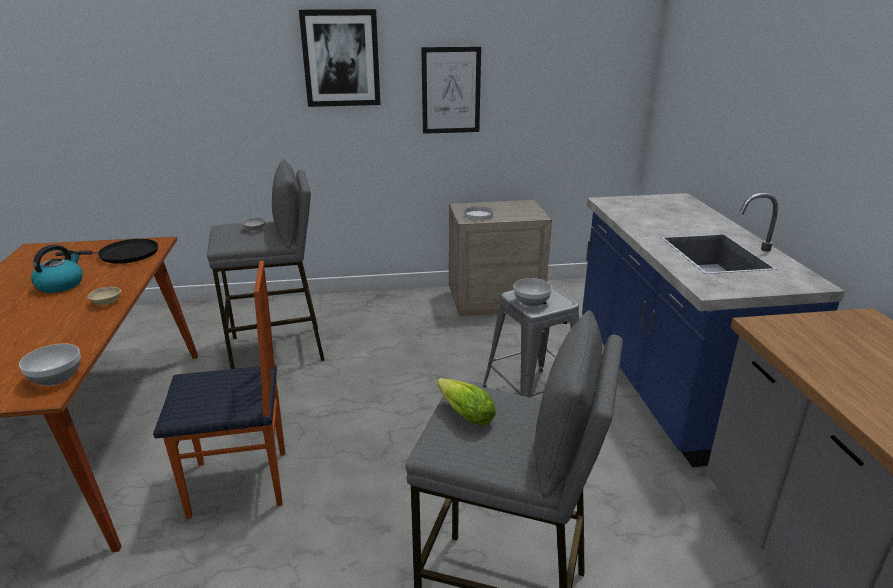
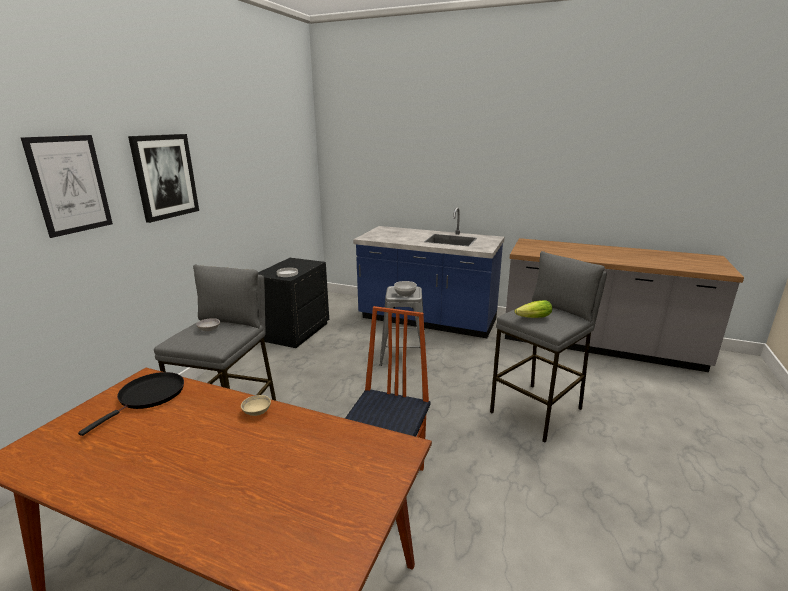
camera: 60 degrees left, 5 degrees down
(57, 377) = (380, 441): bowl -> none
(61, 285) = (170, 437): kettle -> none
(451, 90) = (235, 192): picture -> picture (70, 185)
(495, 300) = (295, 332): beige nightstand -> black nightstand

